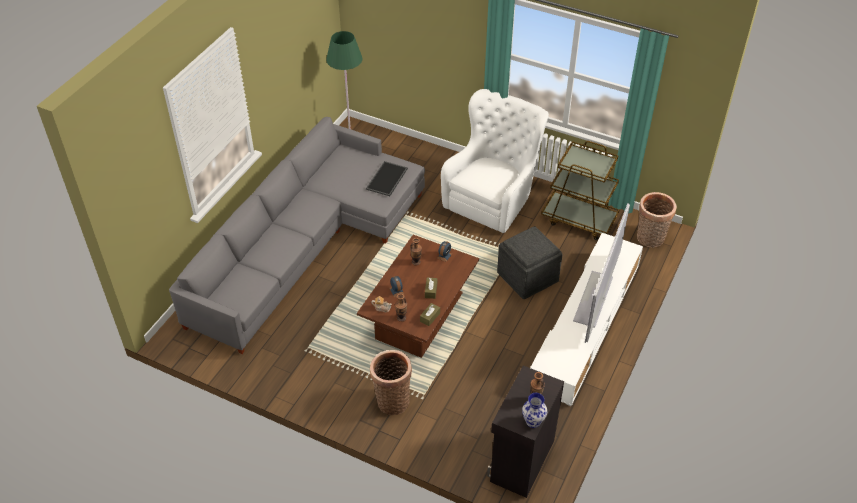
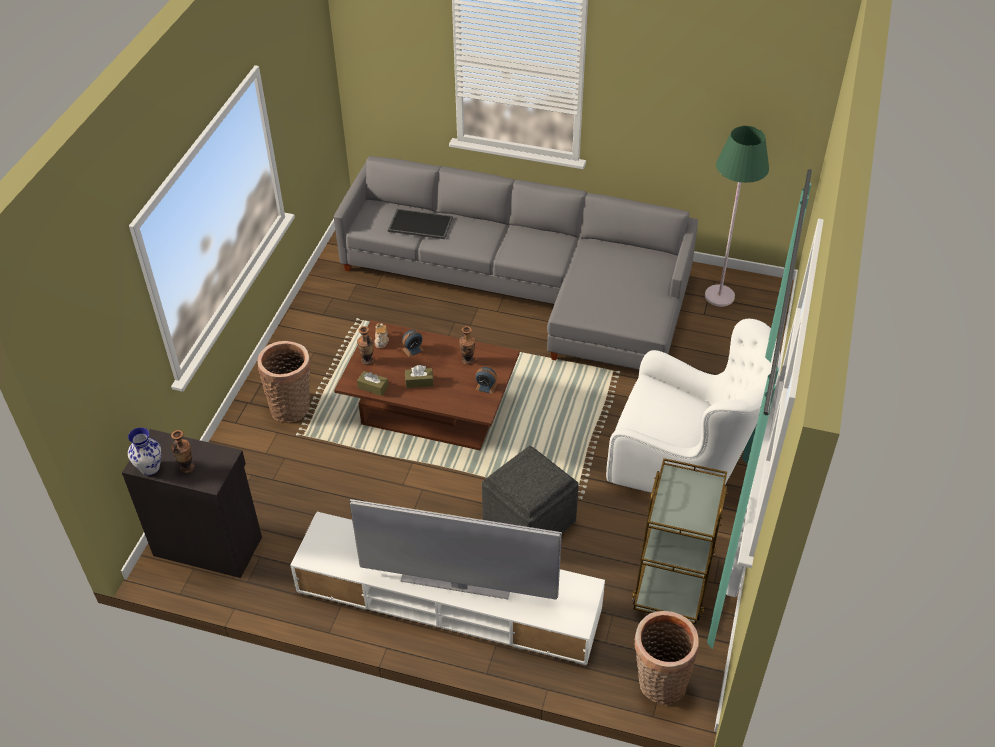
camera: 80 degrees right, 0 degrees up
(387, 179) = (616, 307): tray -> tray (419, 225)

